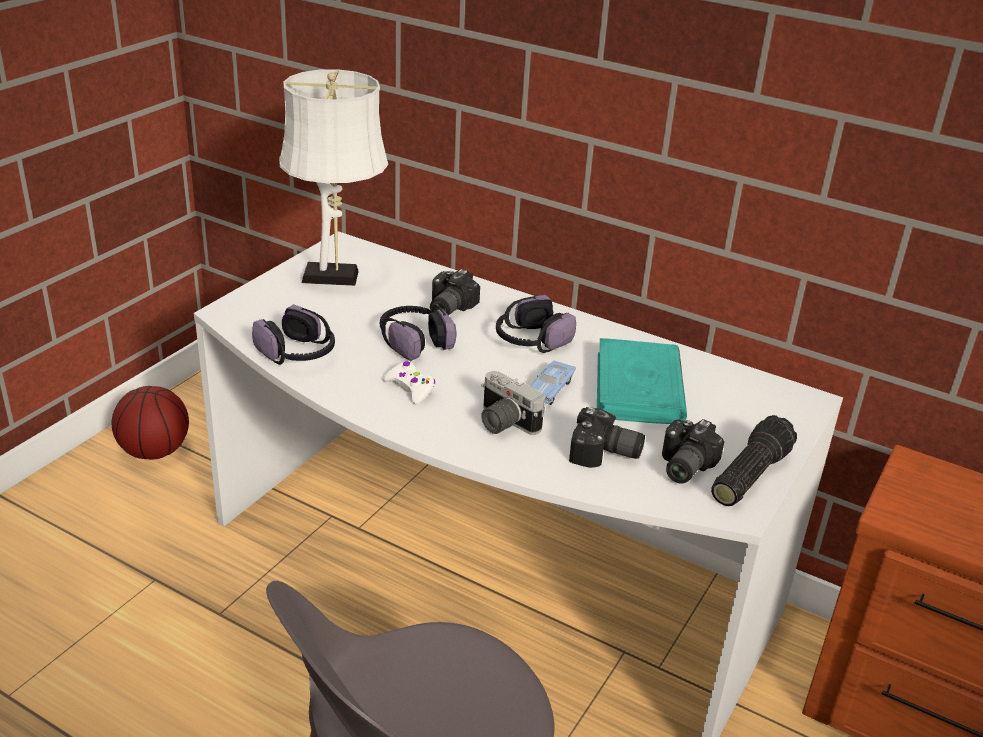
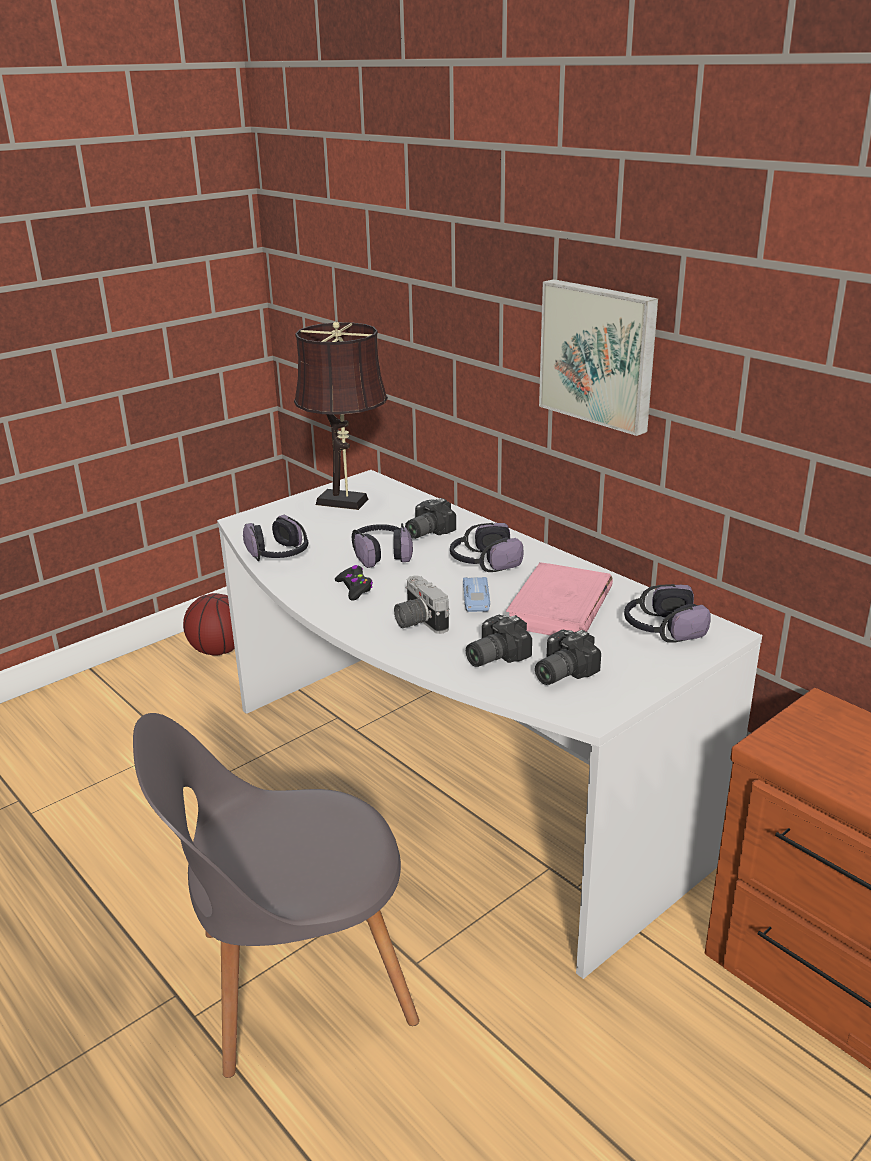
camera: 20 degrees right, 5 degrees down
(336, 277) = (347, 502): white table lamp -> brown table lamp
(410, 388) = (355, 588): white game controller -> black game controller
(550, 389) = (476, 601): blue toy car -> blue toy car turned 135 degrees clockwise
(605, 455) = (492, 656): camera -> camera turned 105 degrees clockwise
(638, 388) = (559, 608): turquoise book -> pink book
(660, 112) = (599, 354): none -> picture
(748, 474) = (619, 687): flashlight -> none
(750, 402) = (662, 629): none -> headphones

